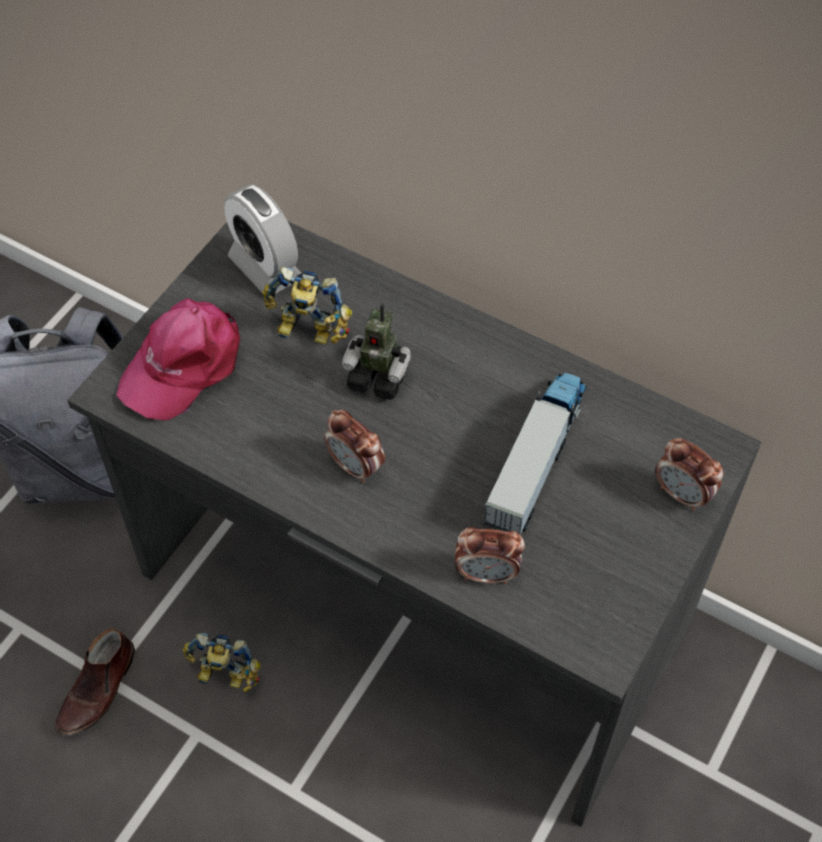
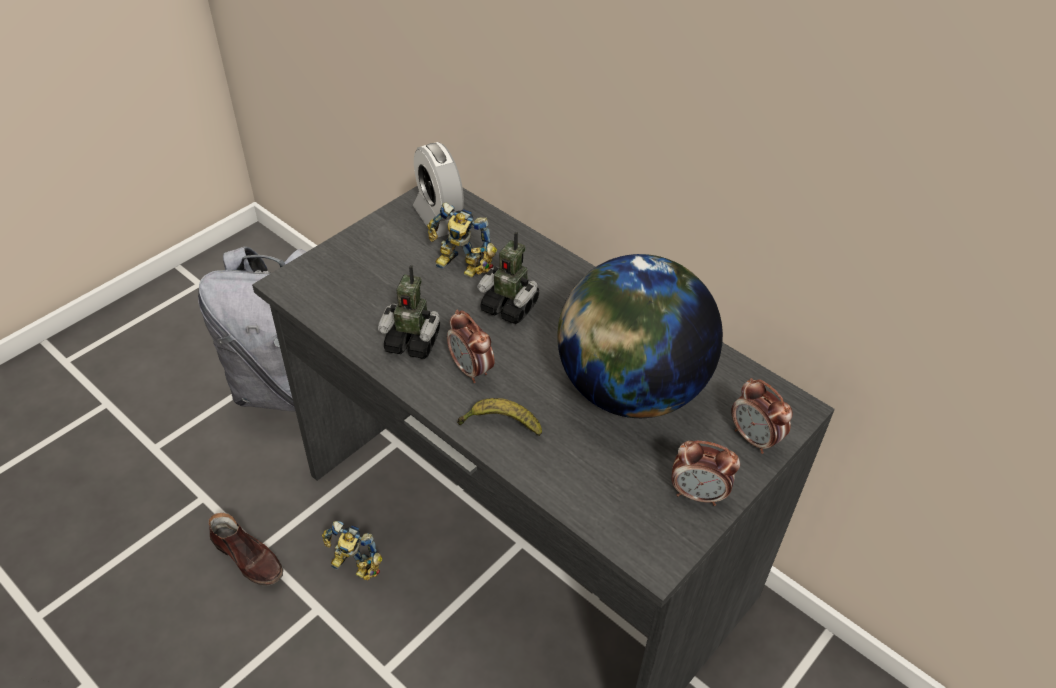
camera: 10 degrees right, 10 degrees down
(98, 690) = (249, 557): brown shoe -> brown shoe turned 90 degrees counterclockwise
(184, 364) = (353, 274): pink cap -> none
(280, 443) = (413, 342): none -> toy robot
(405, 528) = (500, 424): none -> banana
(487, 574) = (562, 472): alarm clock -> alarm clock (698, 494)
(537, 459) = (629, 389): toy truck -> globe

